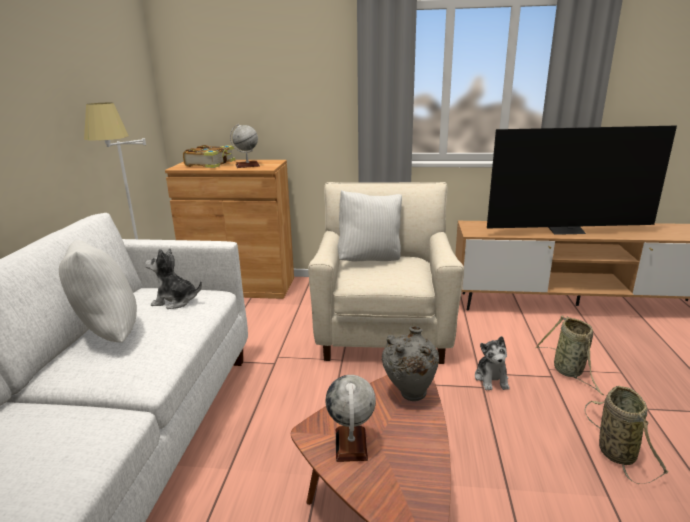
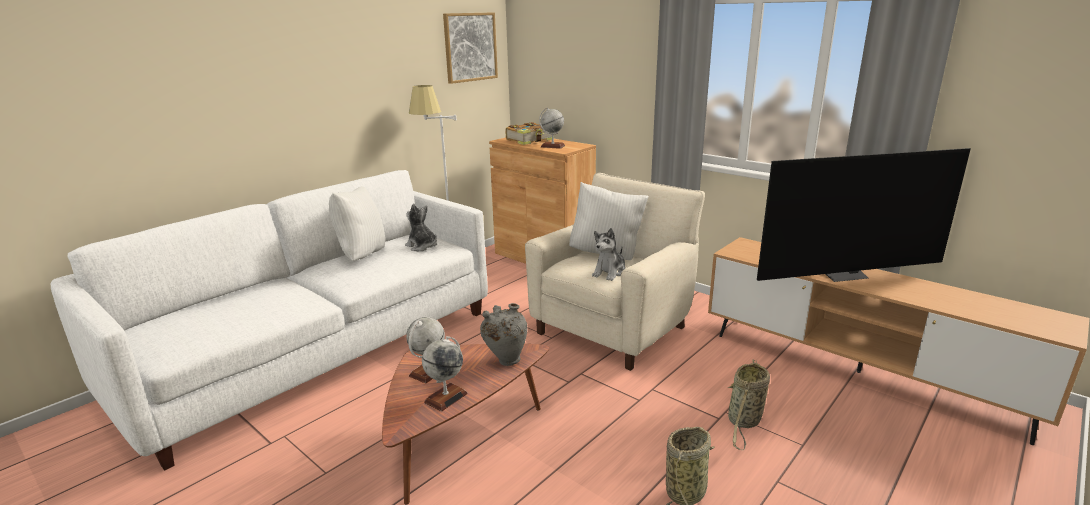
camera: 35 degrees right, 0 degrees up
(123, 60) = (470, 47): none -> picture
(413, 465) = (446, 397): none -> globe
(491, 379) = (656, 397): plush toy -> plush toy (610, 273)
(566, 230) = (843, 274): television -> television turned 45 degrees counterclockwise

